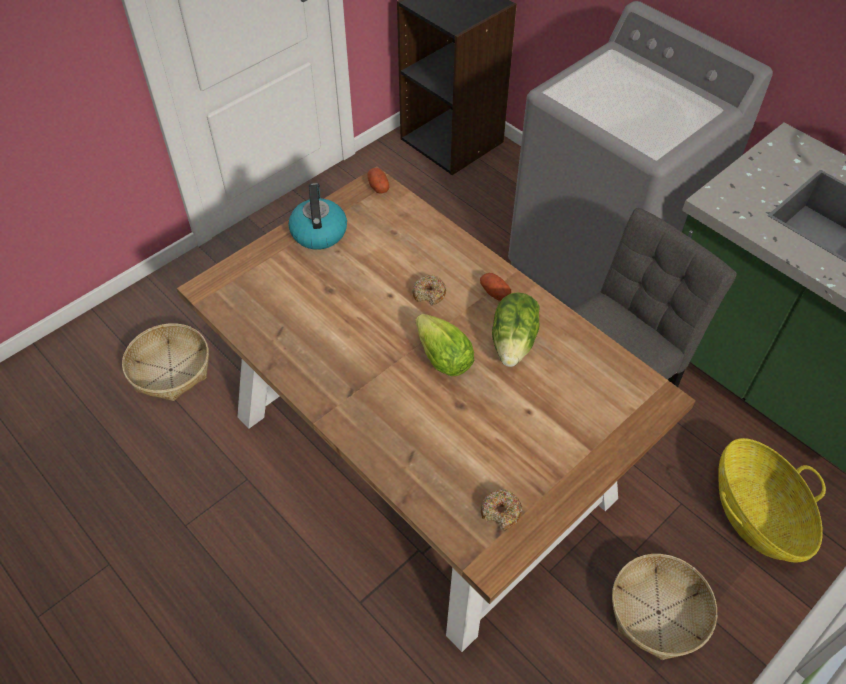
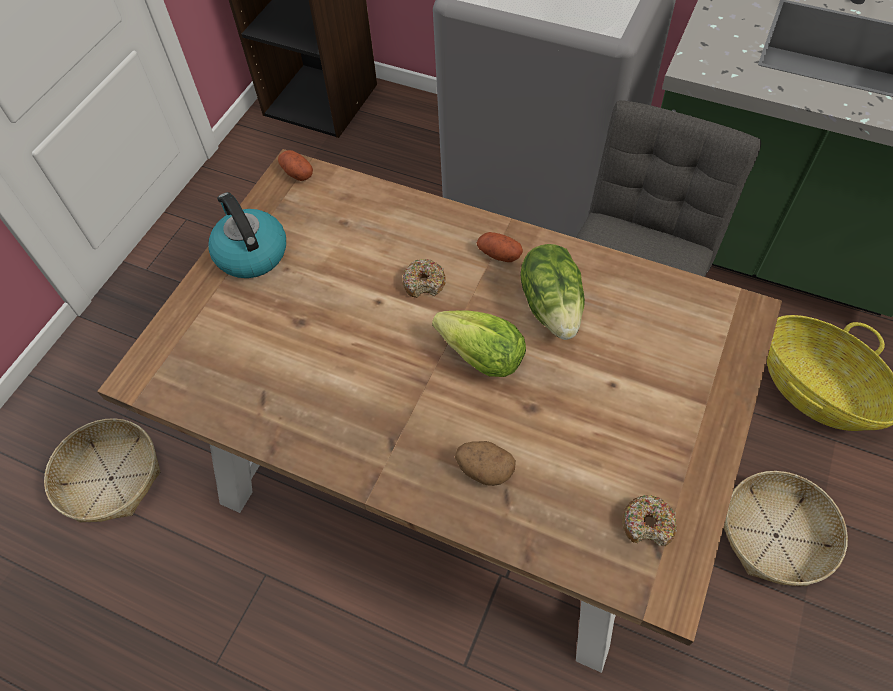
camera: 20 degrees left, 5 degrees up
(405, 433) = (484, 469): none -> potato

